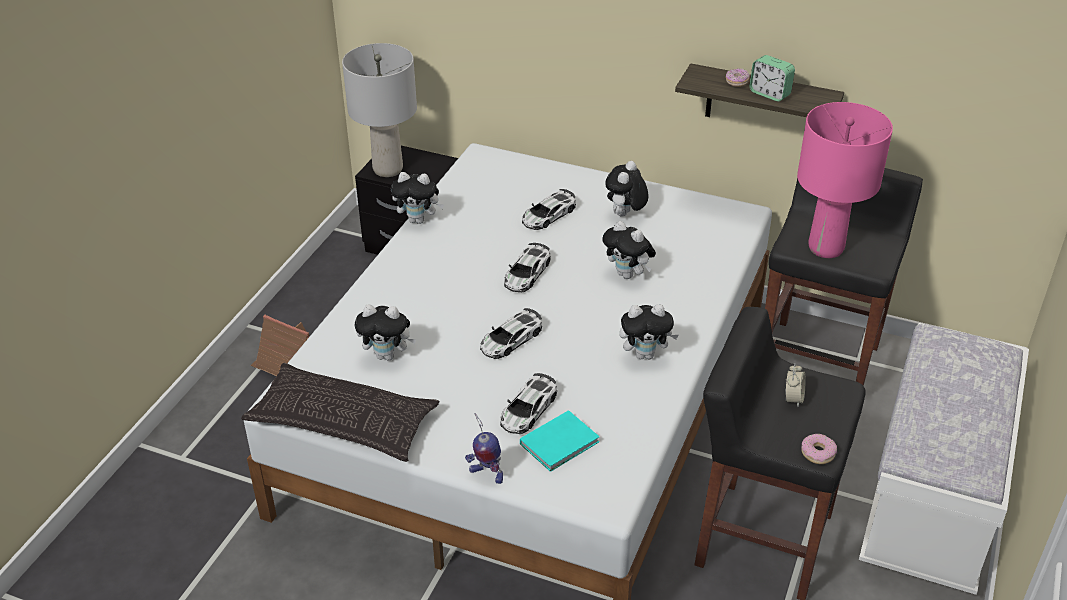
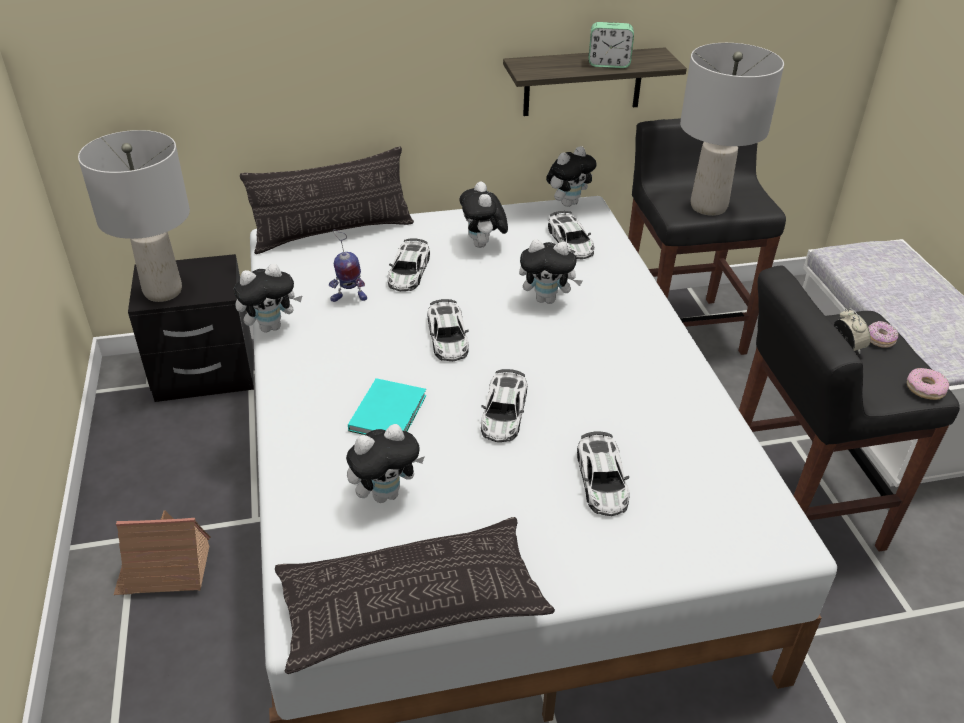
camera: 35 degrees left, 0 degrees up
(486, 474) = (638, 578): toy robot -> toy robot (348, 298)
(524, 165) = (333, 233): none -> pillow
(561, 443) = (673, 499): turquoise book -> turquoise book (390, 412)
(645, 354) = (647, 369): plush toy -> plush toy (568, 203)
(698, 237) = (571, 242): none -> toy car
(736, 82) = (567, 62): donut -> donut (879, 340)
(826, 248) = (708, 206): pink table lamp -> grey table lamp

